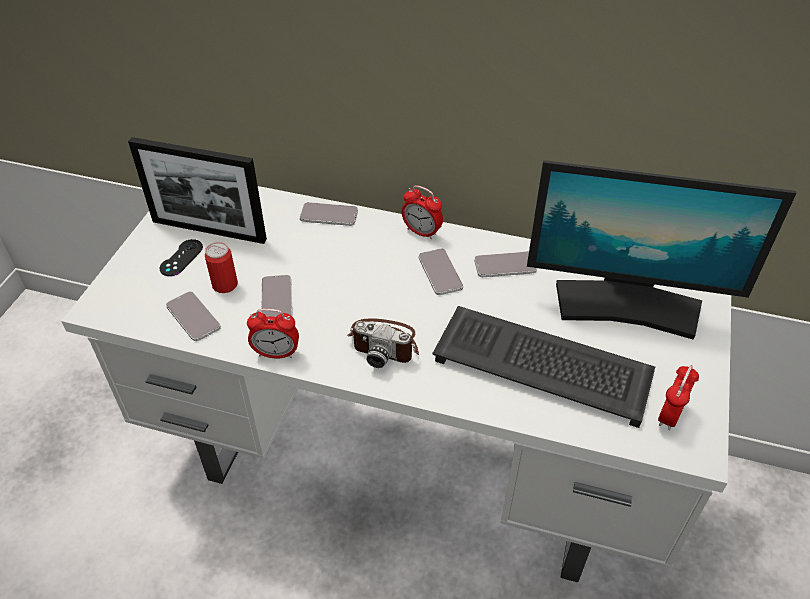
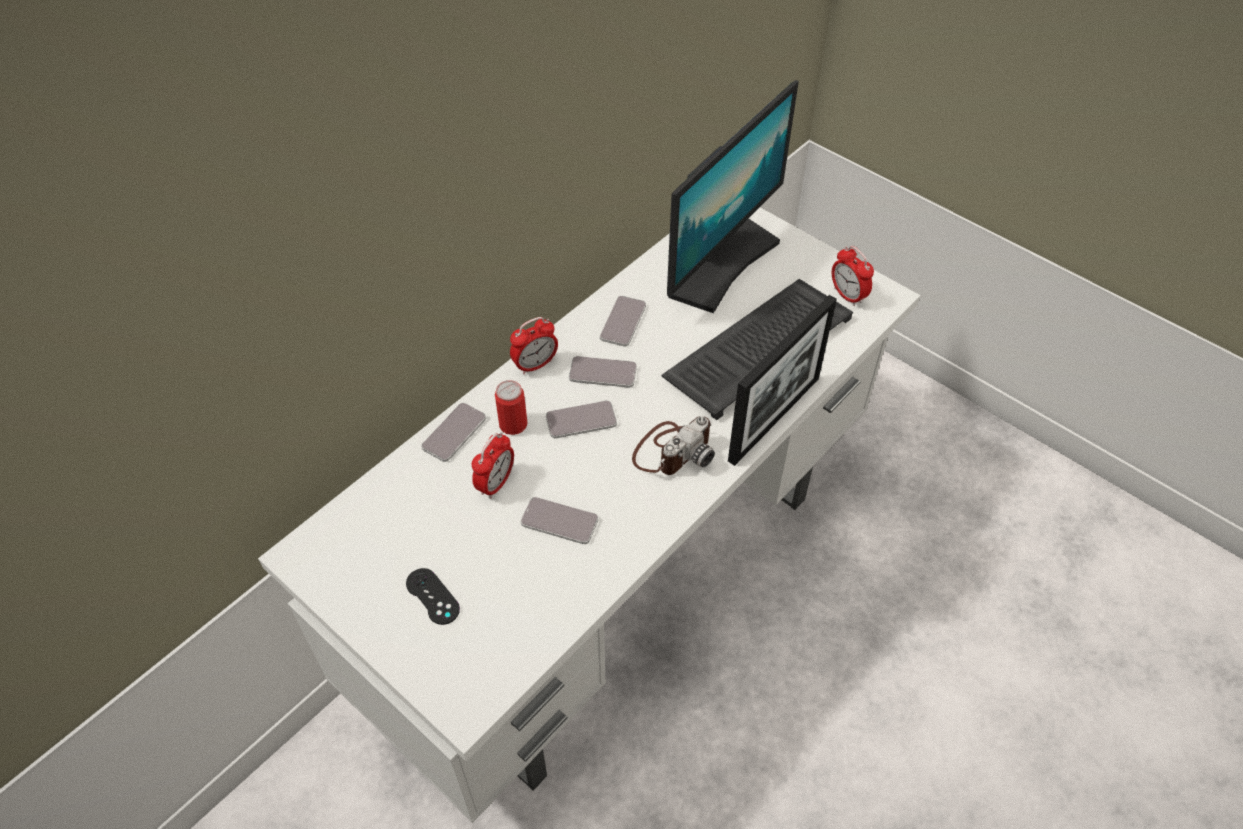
camera: 65 degrees left, 5 degrees up
(193, 317) = (540, 608): phone -> phone (581, 420)
(209, 230) = (401, 555): picture frame -> picture frame (774, 419)
(225, 285) = (507, 563): can -> can (513, 424)
(276, 353) = (638, 544): alarm clock -> alarm clock (496, 483)

